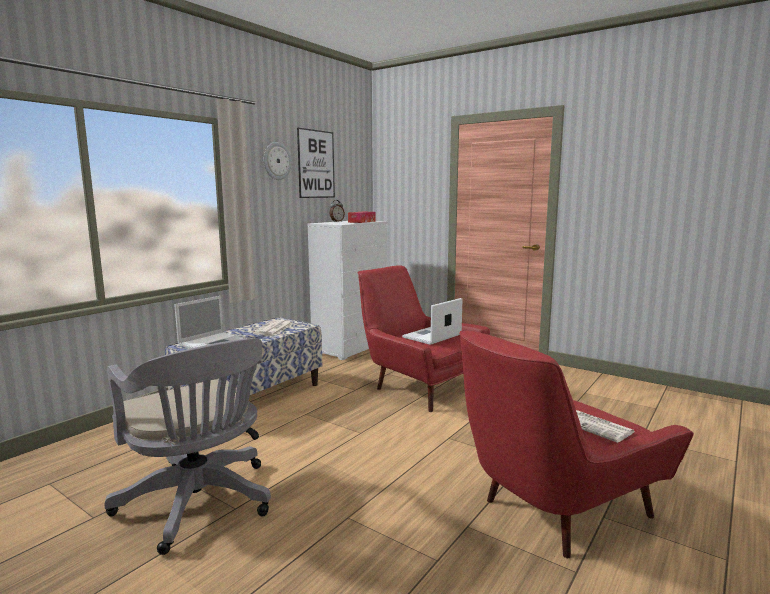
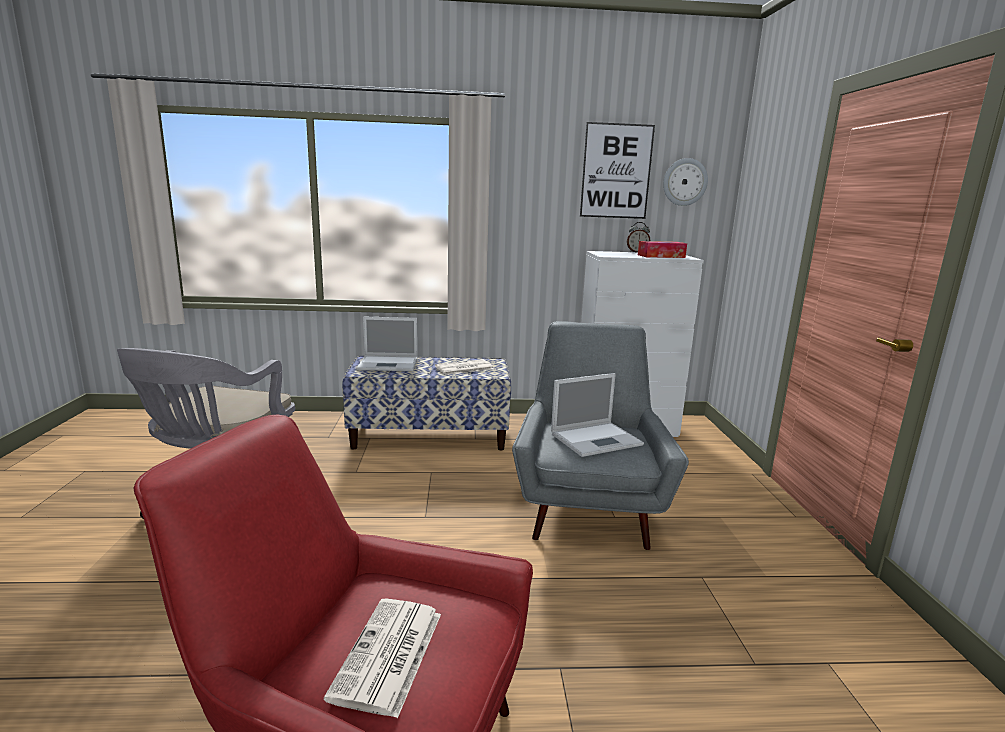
camera: 50 degrees right, 5 degrees up
(276, 161) = (546, 168): wall clock -> wall clock (684, 182)
(417, 387) = (587, 505): red armchair -> grey armchair
(431, 336) = (597, 439): laptop -> laptop turned 150 degrees clockwise

